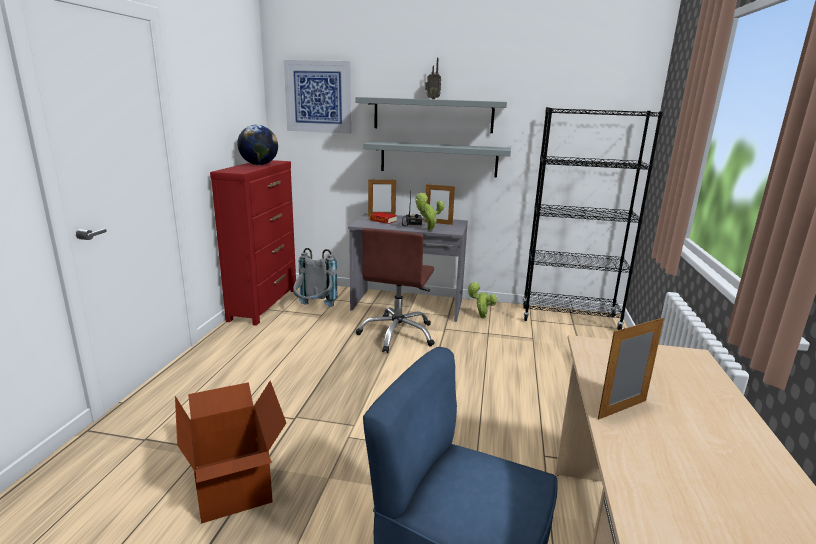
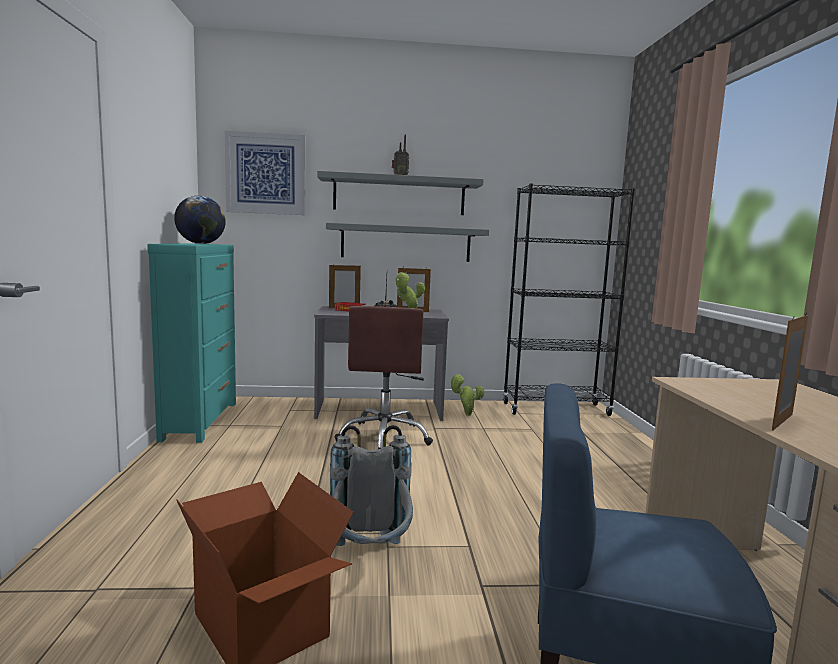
camera: 15 degrees left, 10 degrees down
(264, 304) = (201, 420): red dresser -> turquoise dresser
(314, 310) = (270, 421): grey backpack -> grey backpack (370, 558)

